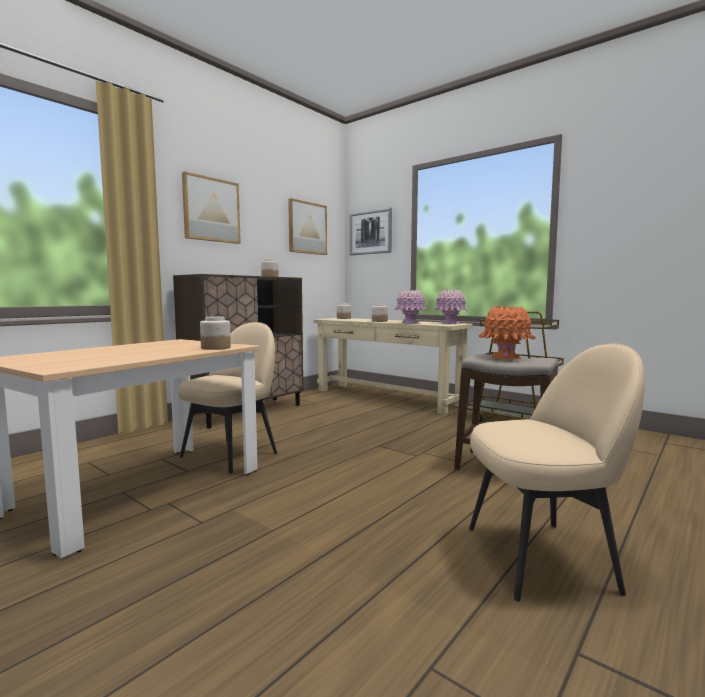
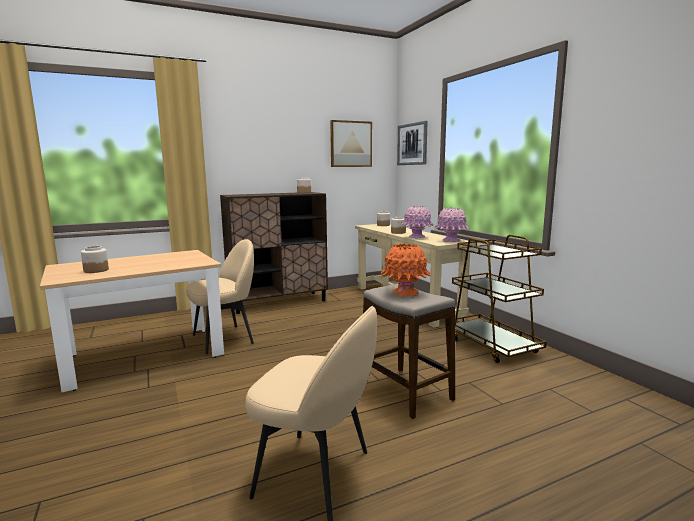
camera: 25 degrees right, 5 degrees up
(211, 210) = (254, 139): picture -> none
(215, 348) = (186, 264): jar -> jar (96, 270)

